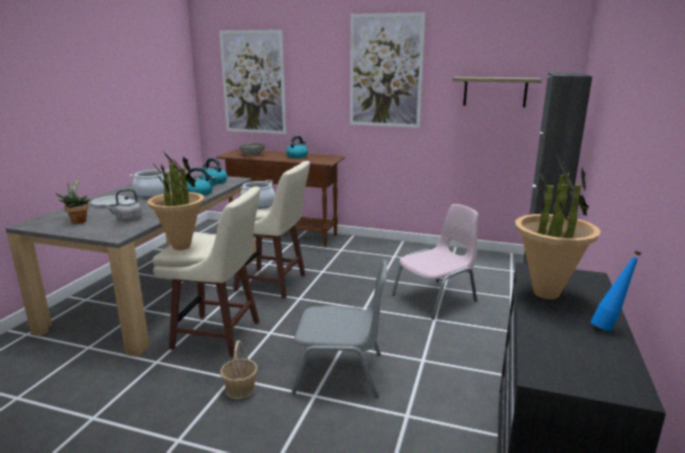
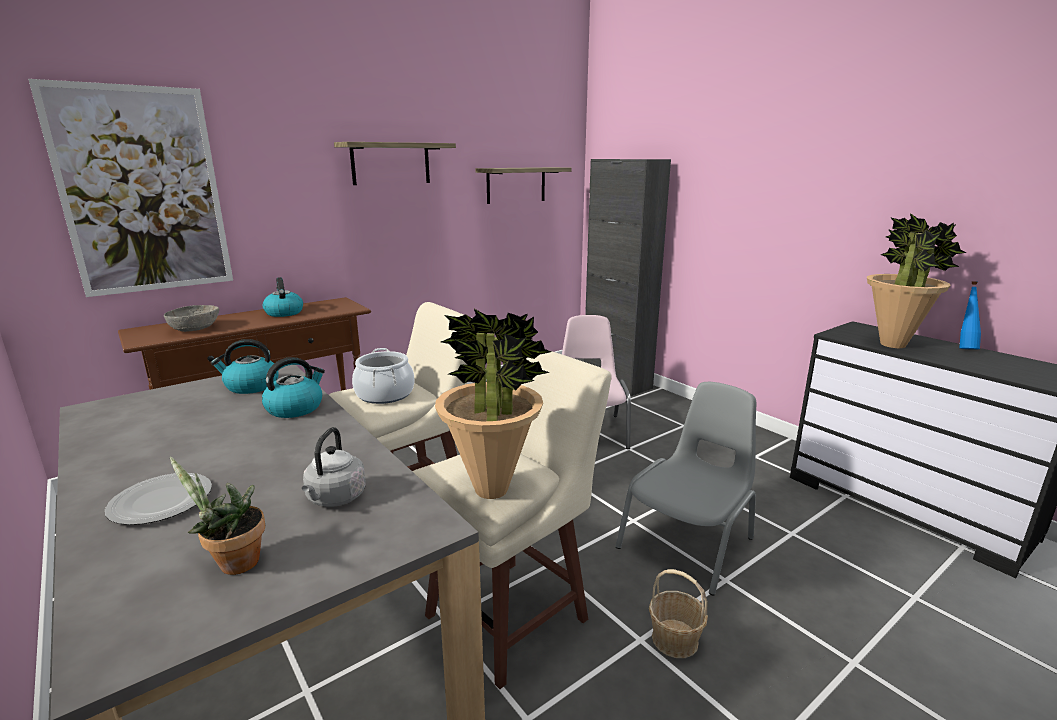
camera: 55 degrees left, 0 degrees up
(153, 194) = (205, 447): cooking pot -> none
(385, 71) = (391, 163): picture -> shelf

